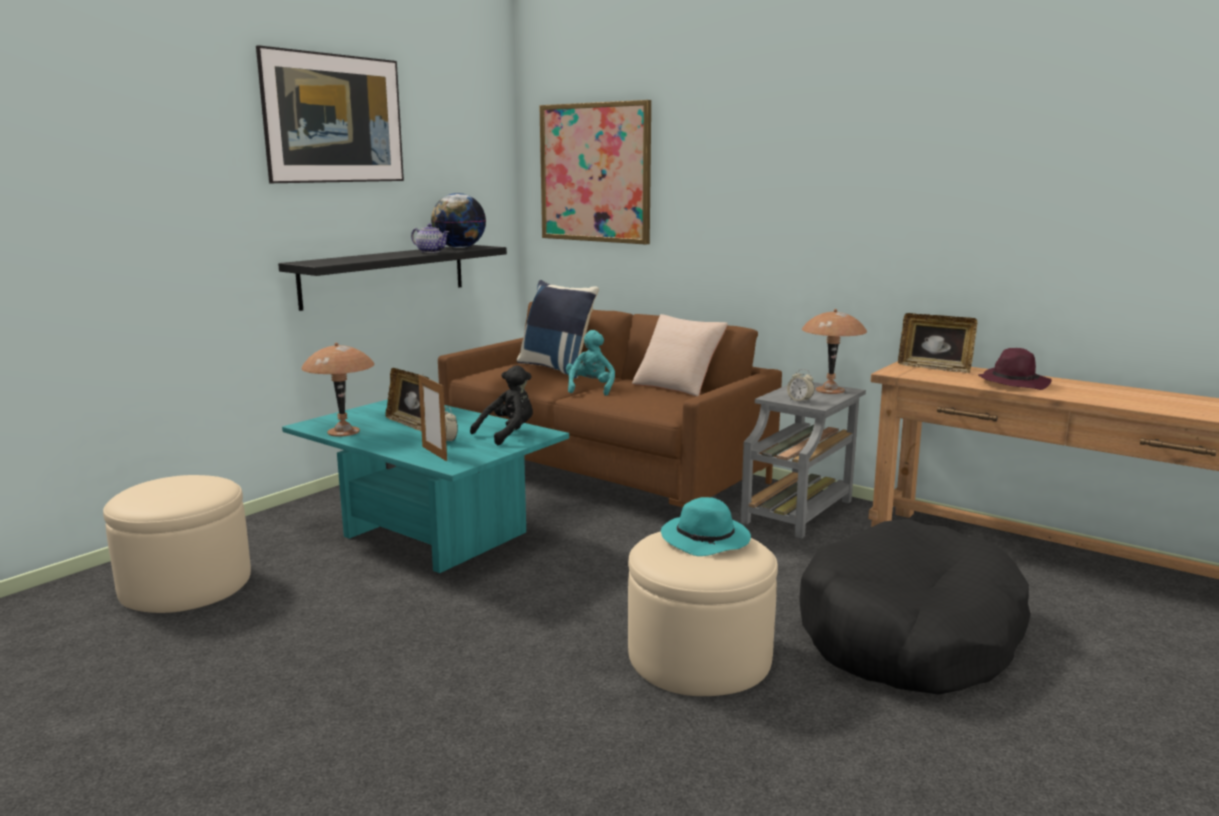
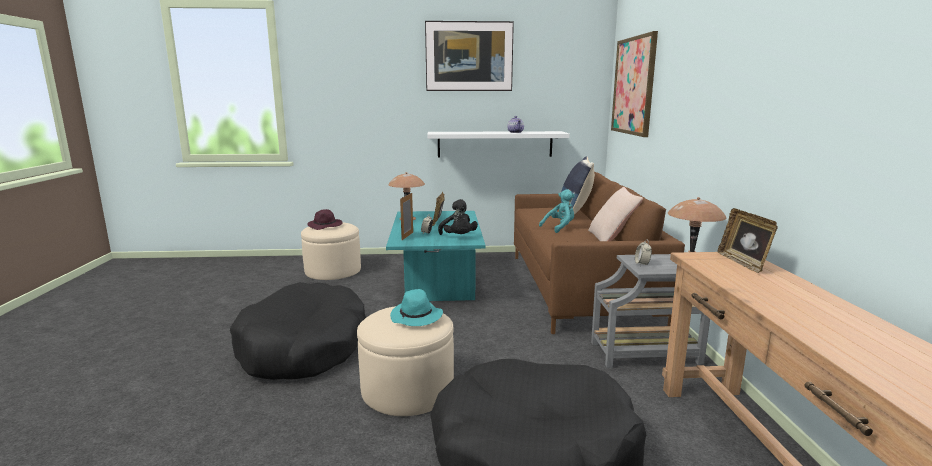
camera: 50 degrees right, 0 degrees up
(385, 275) = (495, 144): black shelf -> white shelf
(453, 696) = (303, 347): none -> black dog bed
(459, 248) = (542, 132): globe -> none
(508, 434) = (458, 237): black plush toy -> black plush toy turned 60 degrees clockwise
(1013, 383) = (771, 291): purple hat -> purple hat (325, 226)

